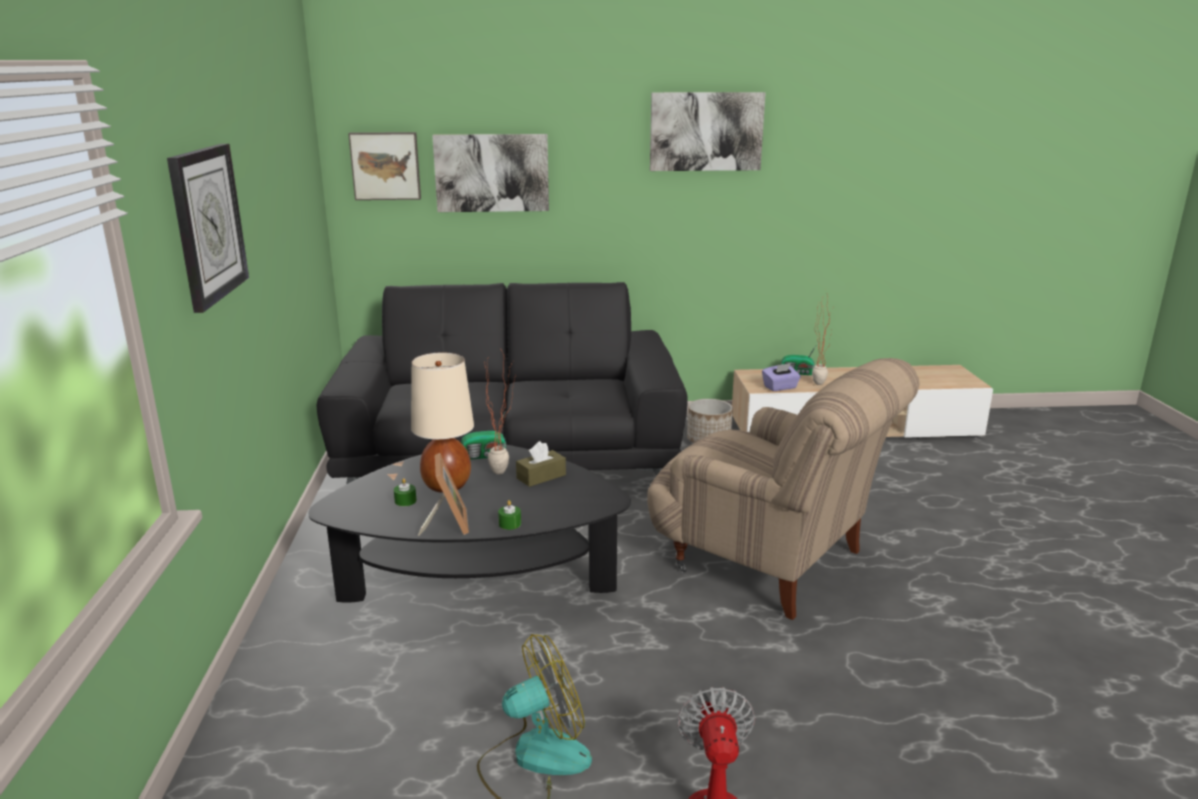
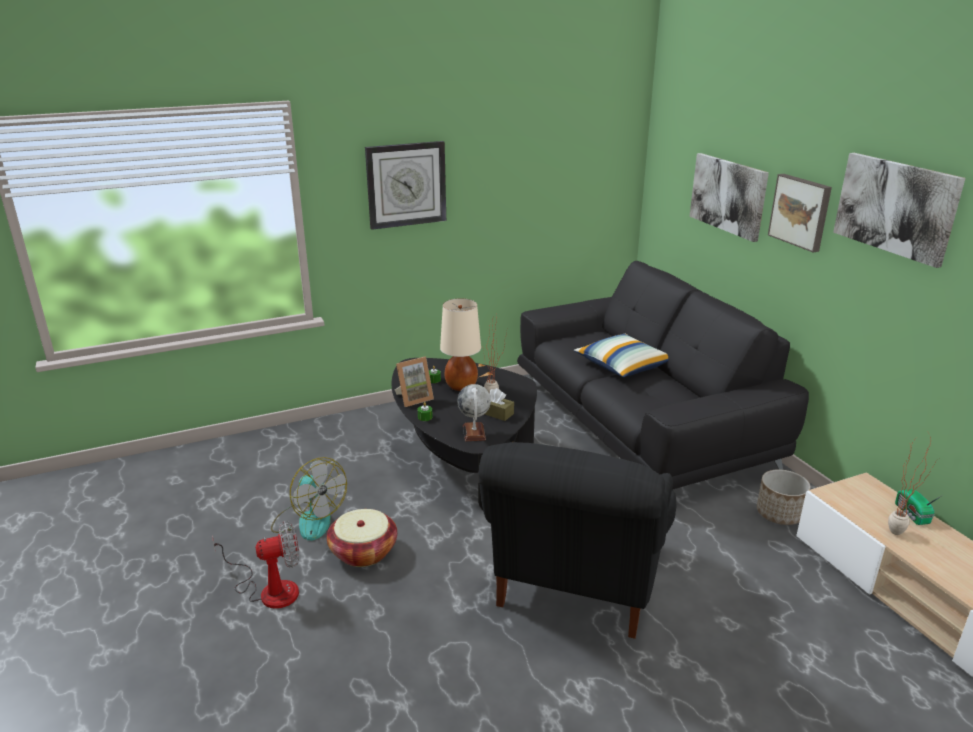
camera: 70 degrees right, 5 degrees up
(386, 166) = (673, 170): picture -> picture (801, 211)
(485, 455) = (513, 387): radio -> none
(500, 391) = (623, 366): none -> pillow
(579, 498) = (474, 433): none -> globe
(646, 710) = (363, 552): none -> basket
(769, 561) = (577, 582): beige armchair -> black armchair
(780, 387) = (849, 507): purple tissue box -> none

